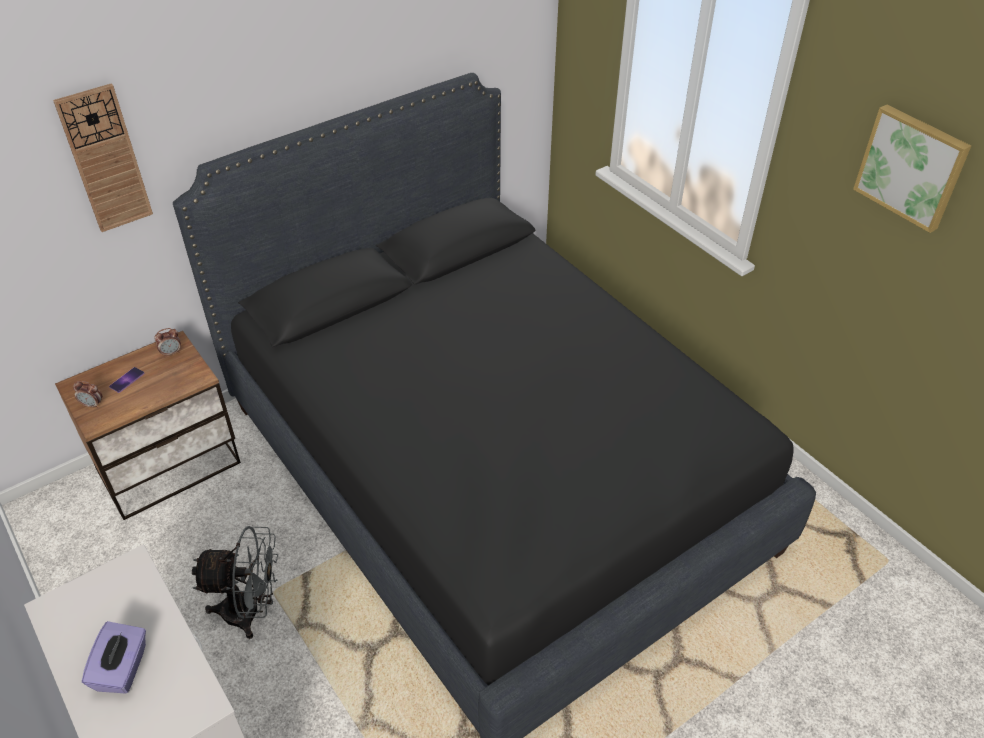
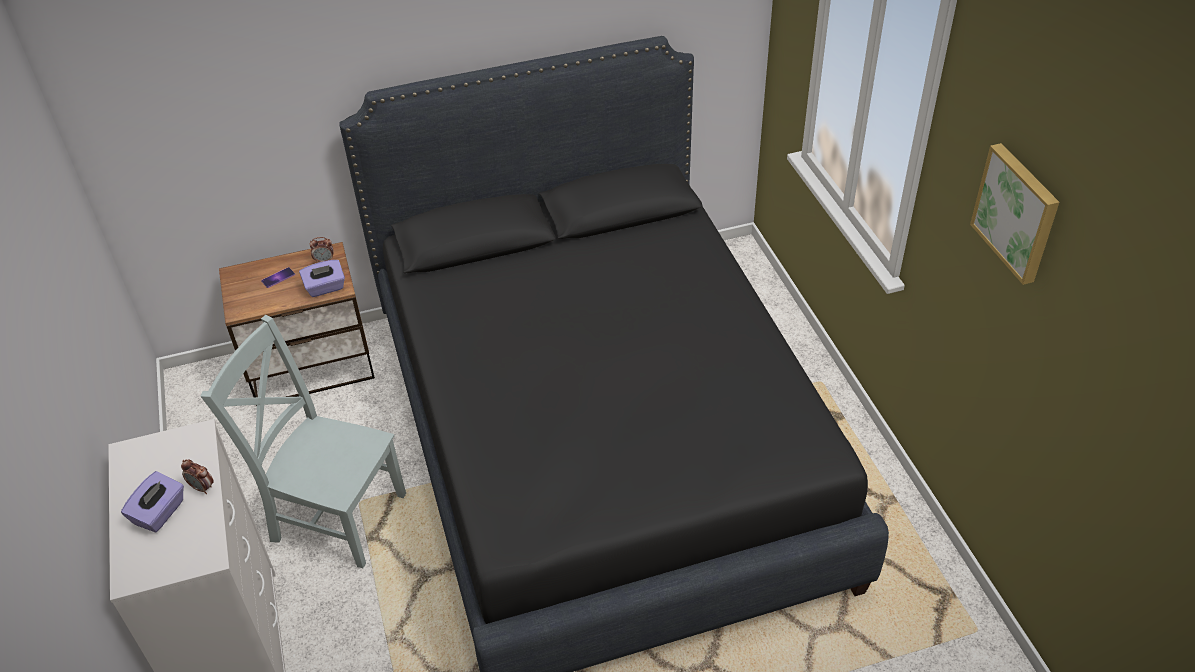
camera: 20 degrees right, 0 degrees up
(92, 405) = (242, 294): alarm clock -> alarm clock (202, 487)
(105, 159) = (283, 75): wall clock -> none
(184, 380) = (325, 288): none -> purple tissue box
(251, 611) = (334, 514): grey fan -> grey chair

